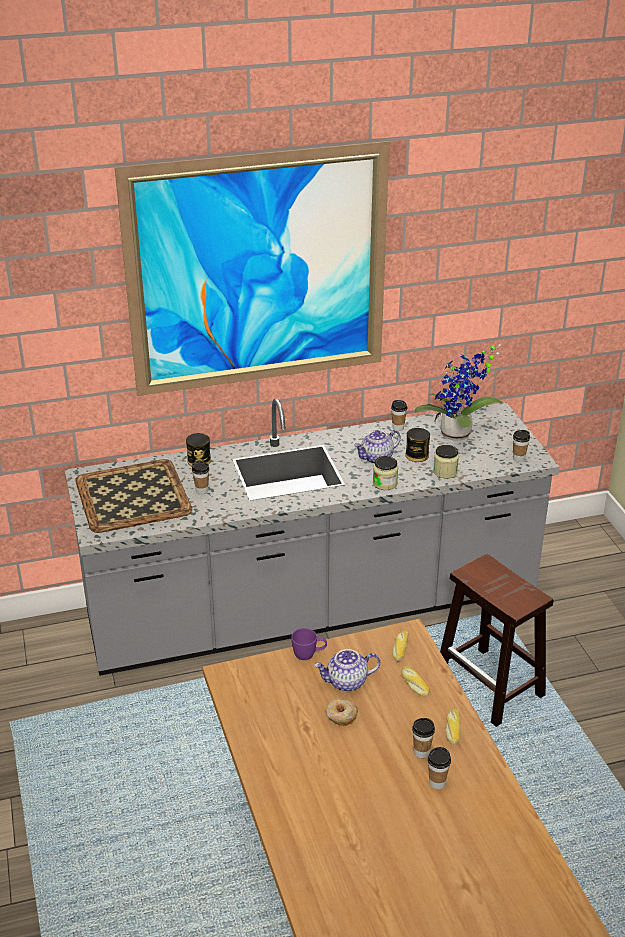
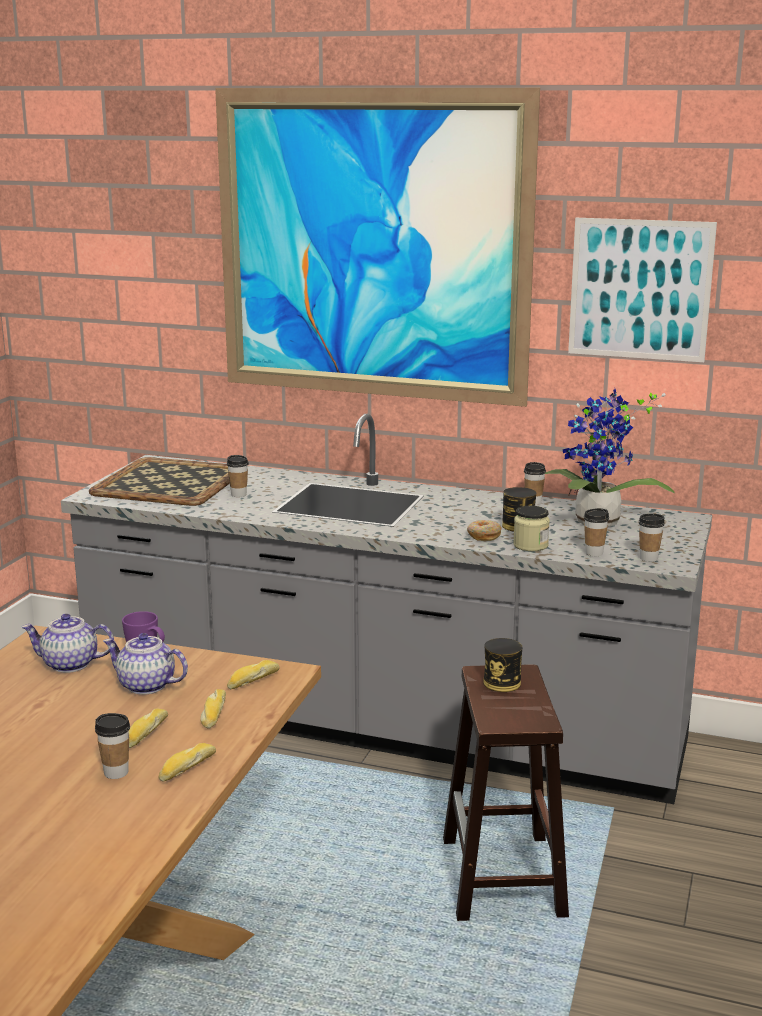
camera: 35 degrees right, 15 degrees down
(199, 461) = (275, 476): can -> can (502, 683)
(341, 716) = (89, 709): donut -> donut (483, 536)
(376, 458) = (466, 517): teapot -> teapot (69, 664)
(385, 483) = (440, 536): jar -> none
(398, 717) = (145, 733): none -> bread
(437, 783) = (83, 806): cup -> cup (594, 553)
(458, 269) = (640, 289): none -> picture

